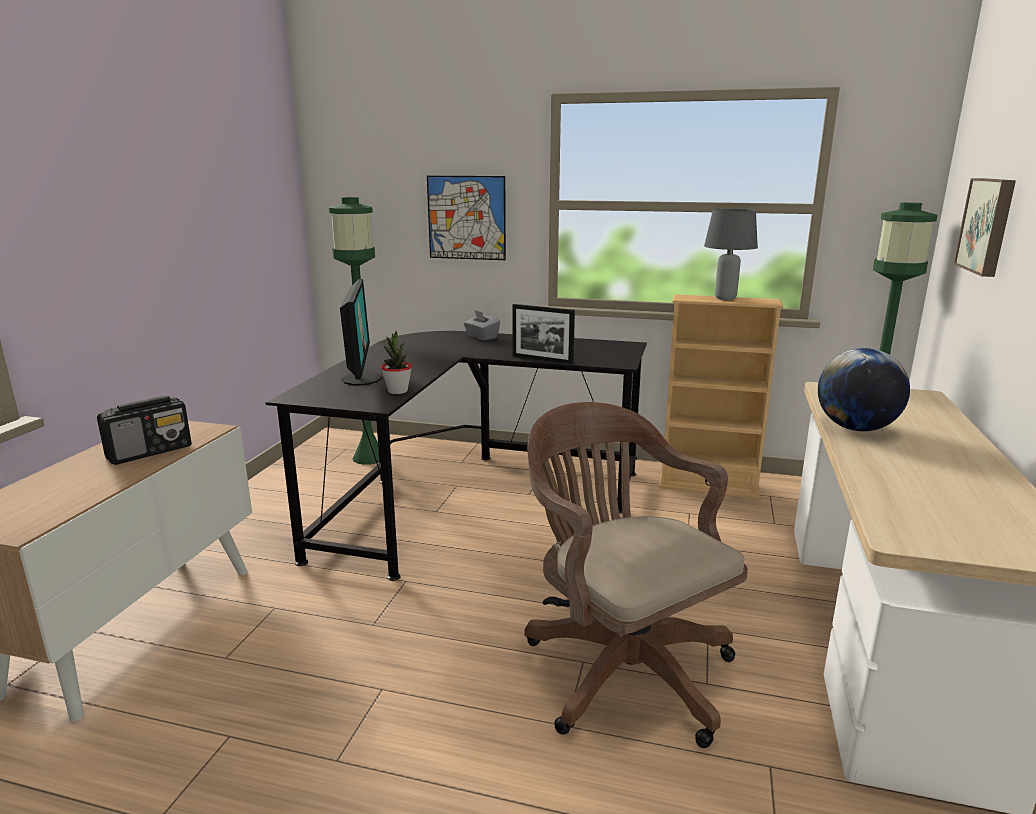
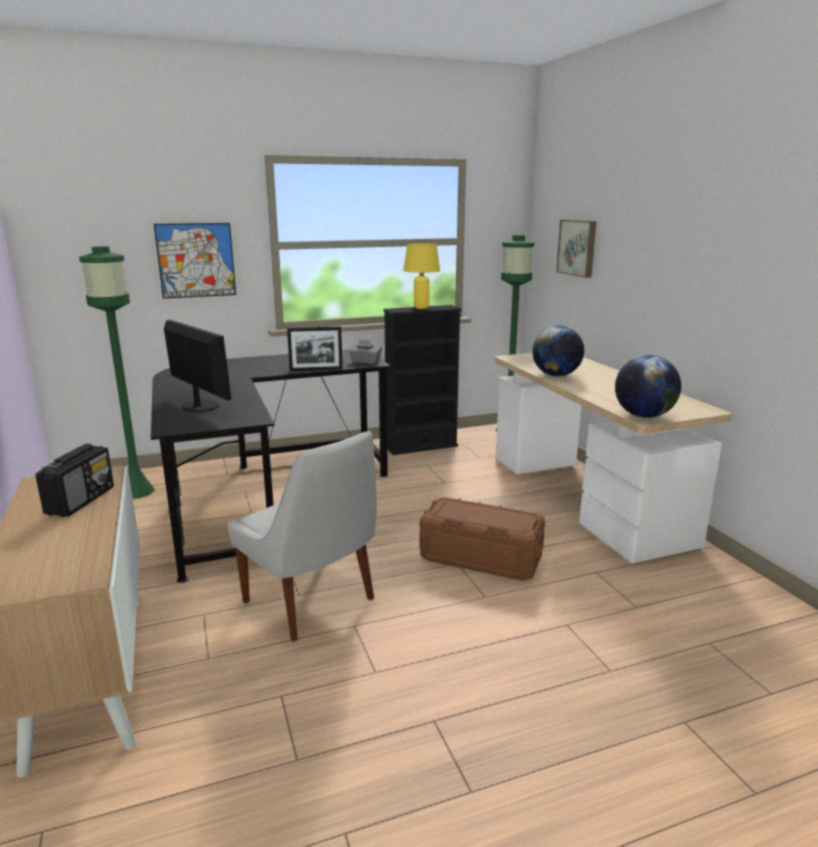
camera: 35 degrees left, 0 degrees up
(375, 640) = (312, 602): none -> white chair
(397, 391) = (250, 408): potted plant -> none
(481, 337) = (237, 362): grey tissue box -> grey tissue box (365, 361)
(621, 666) = (480, 557): brown office chair -> brown storage box
(708, 486) = (421, 446): beige bookcase -> black bookcase
(724, 298) = (421, 308): grey table lamp -> yellow table lamp
(905, 533) = (643, 416): none -> globe

